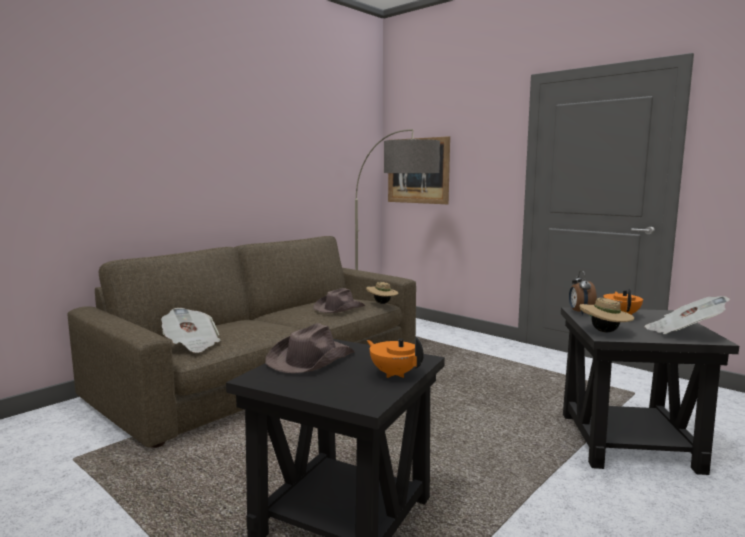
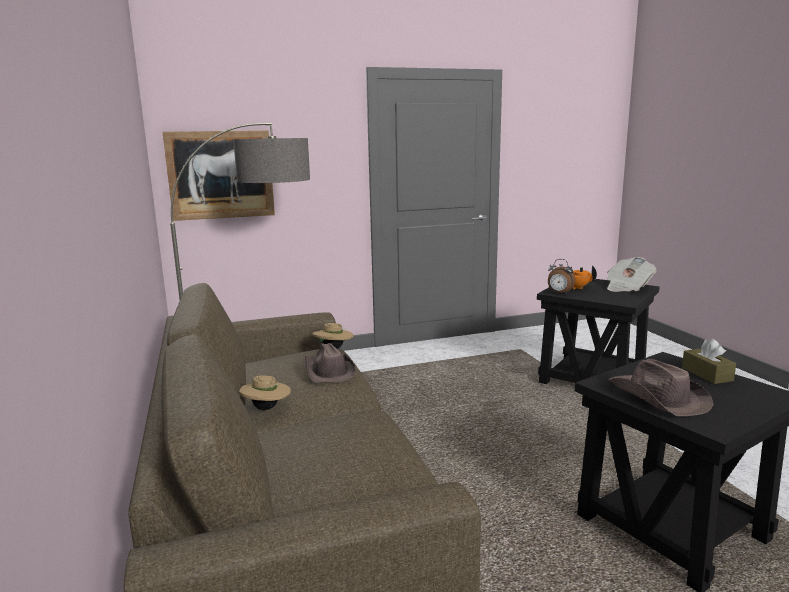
camera: 60 degrees left, 5 degrees up
(192, 344) = (381, 488): newspaper -> none
(394, 374) = (707, 374): orange teapot -> brown tissue box
(604, 332) = (615, 300): beige hat -> beige hat (266, 408)

